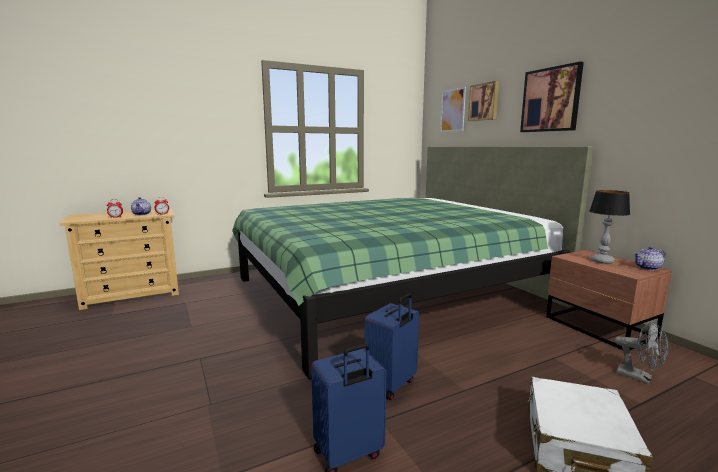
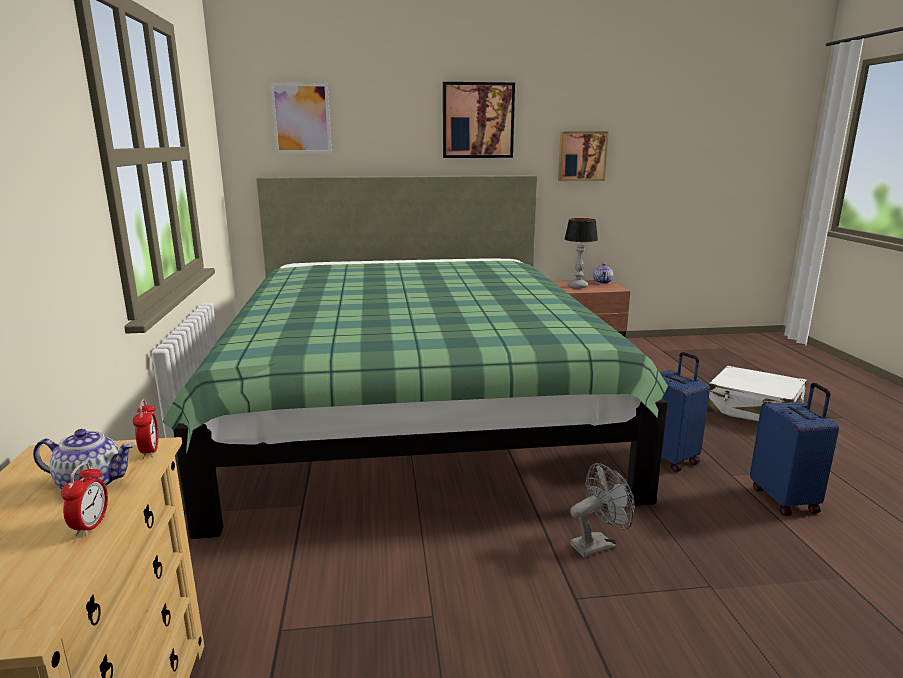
camera: 70 degrees left, 5 degrees up
(484, 102) = (370, 112): picture -> picture (582, 156)
(639, 377) = (662, 364): grey fan -> grey fan (598, 544)

